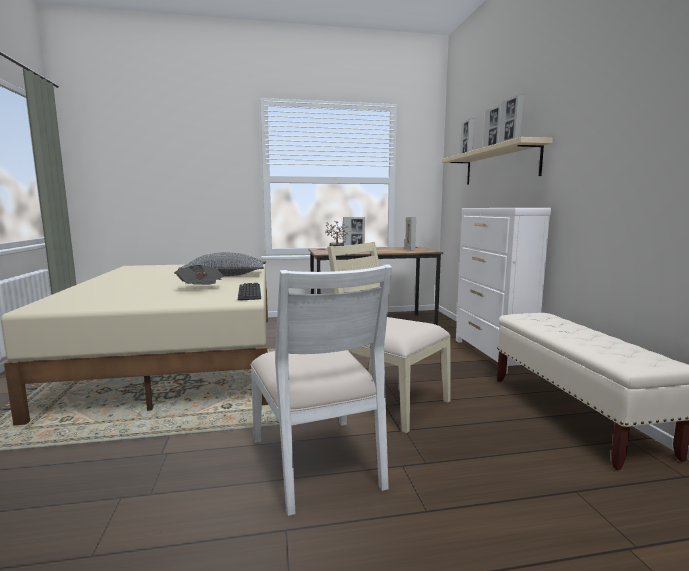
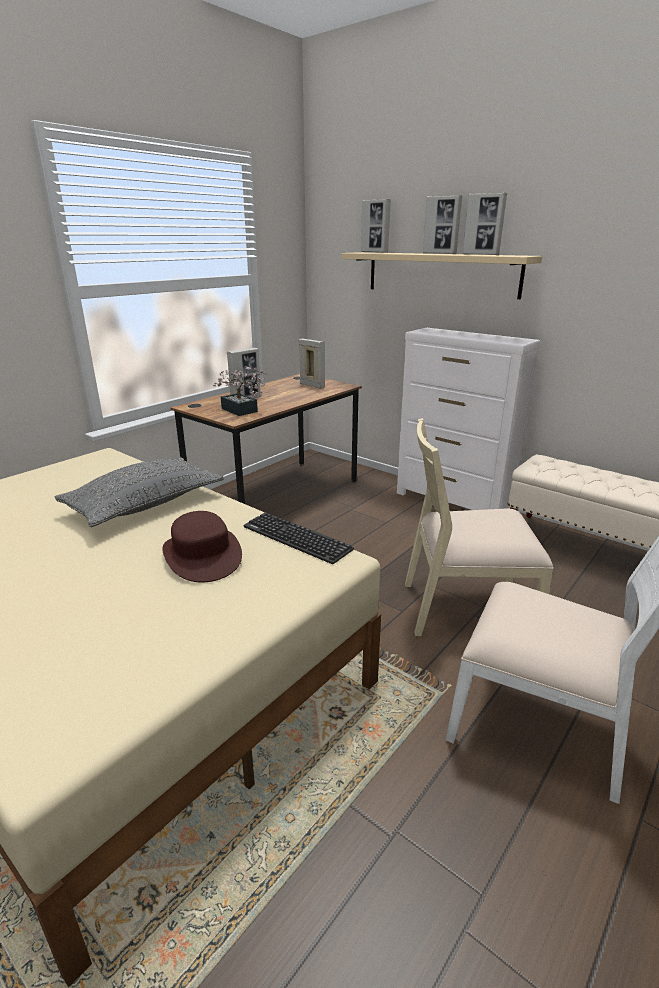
camera: 40 degrees left, 15 degrees up
(201, 288) = (202, 555): newspaper -> brown hat

